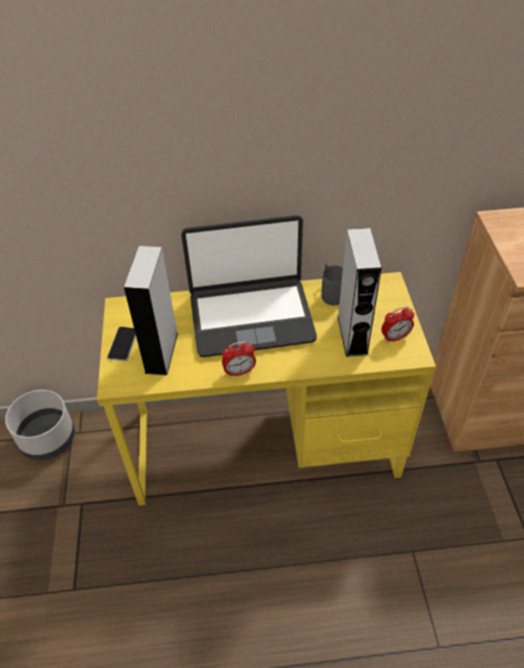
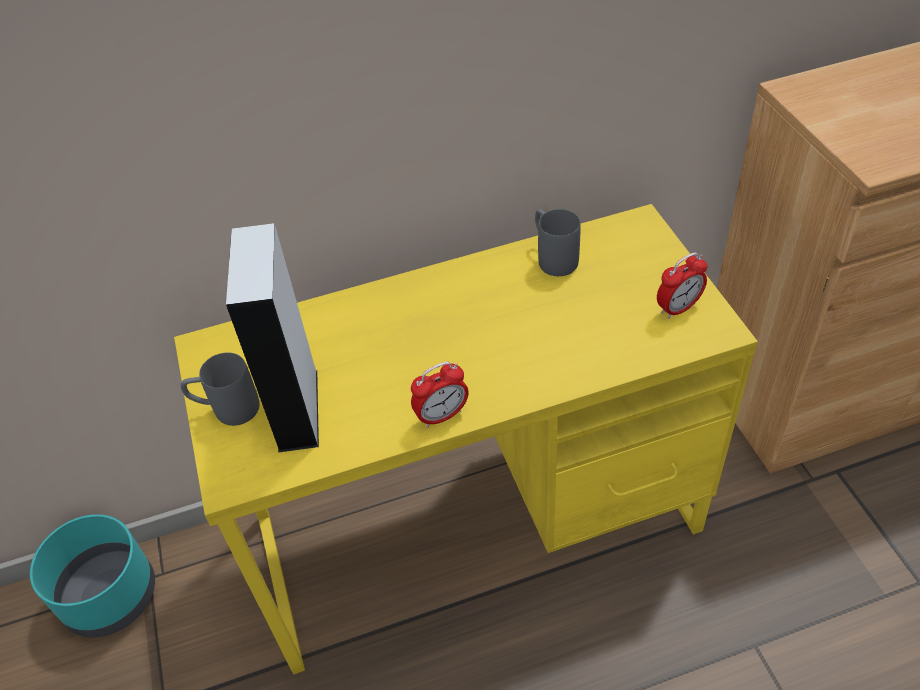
camera: 10 degrees left, 0 degrees up
(48, 438) = (110, 595): grey planter -> turquoise planter
(123, 344) = (226, 409): phone -> grey mug
(251, 317) = (434, 320): laptop -> none
(352, 334) = (608, 317): grey speaker -> none

